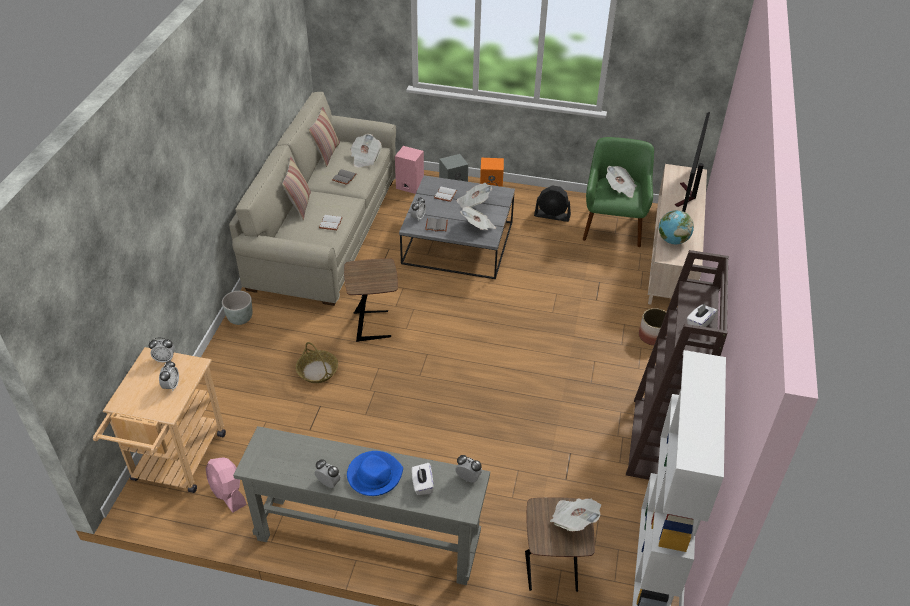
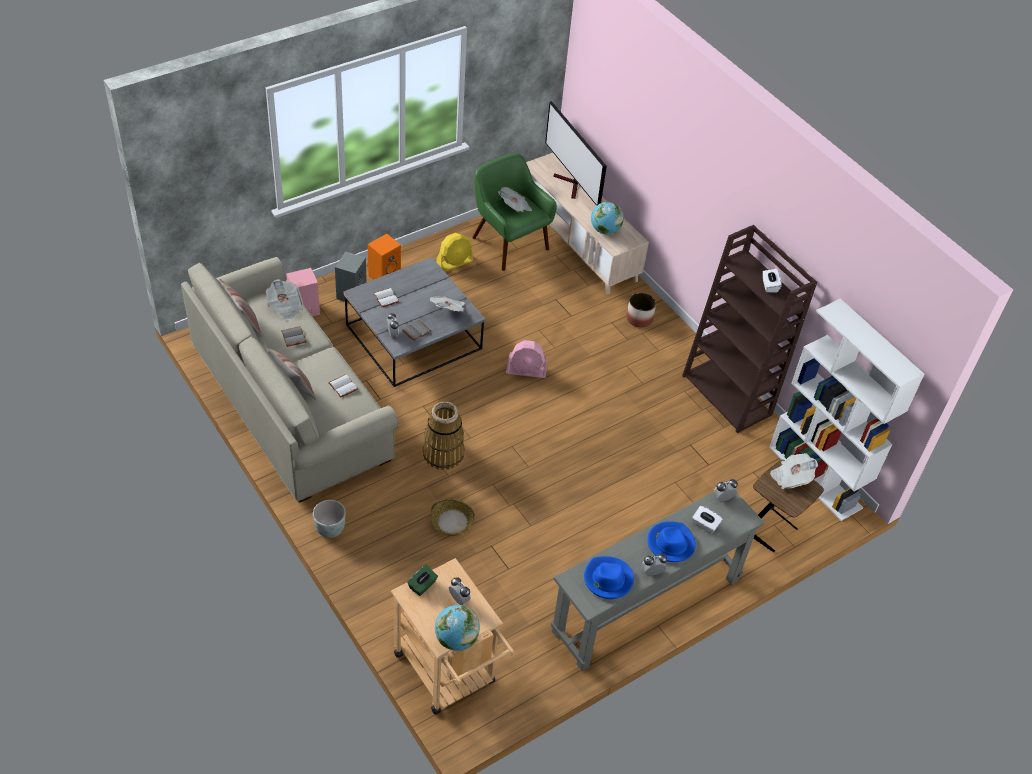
camera: 50 degrees left, 5 degrees up
(130, 408) = (456, 639): none -> globe
(165, 359) = (422, 586): alarm clock -> green tissue box
(228, 493) = (517, 660): pink fan -> pink fan (526, 371)
(289, 460) = (608, 579): none -> blue hat
(373, 325) = (443, 453): brown side table -> basket
(473, 203) = (418, 291): newspaper -> none
(552, 215) = (454, 263): black fan -> yellow fan

